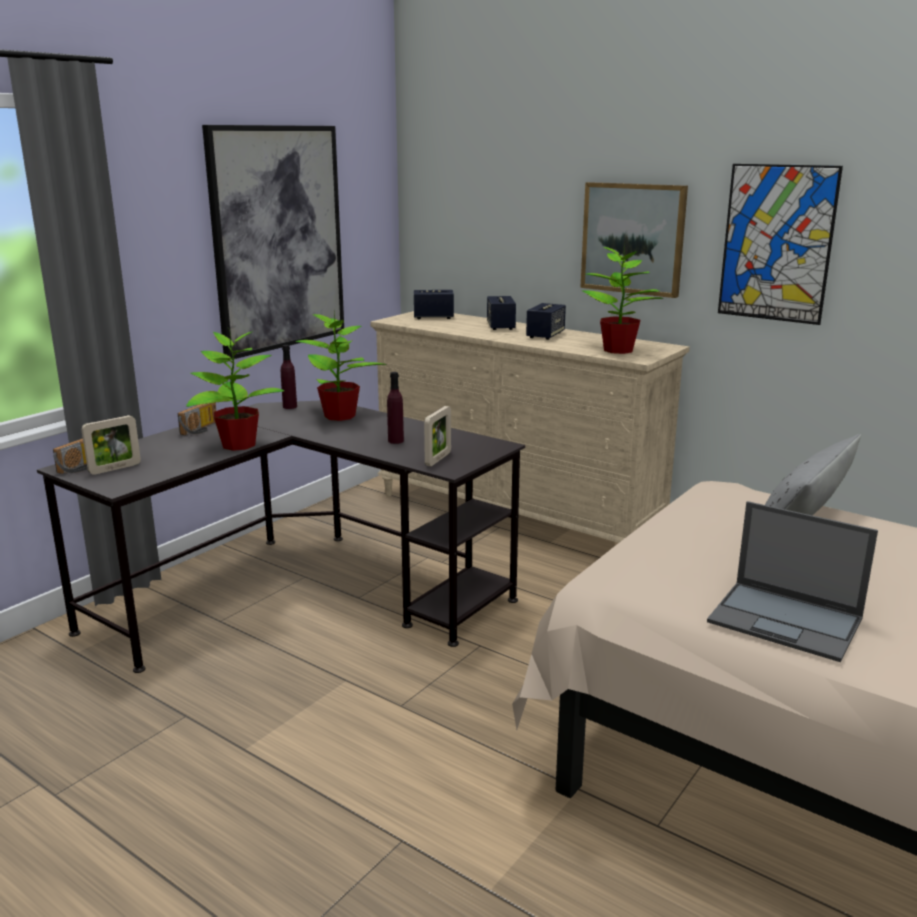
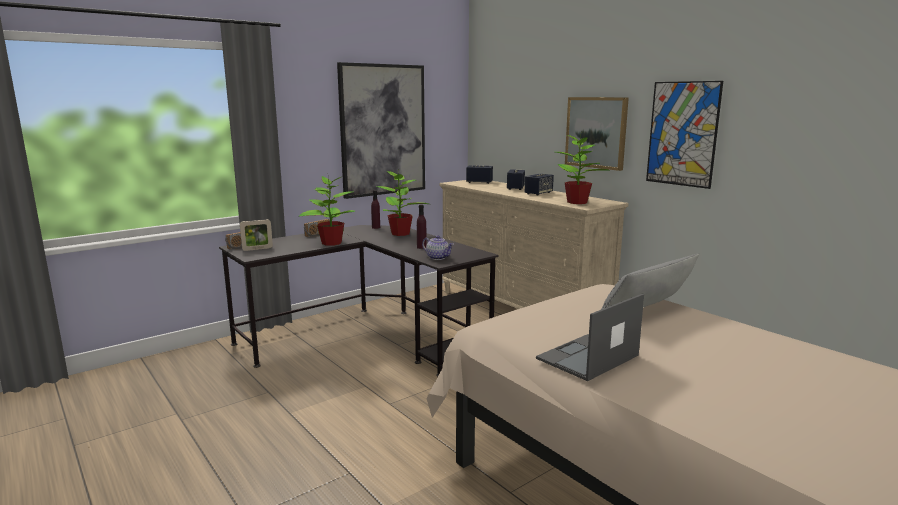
camera: 15 degrees right, 5 degrees down
(438, 459) = (438, 257): picture frame -> teapot
(787, 621) = (587, 358): laptop -> laptop turned 90 degrees clockwise

